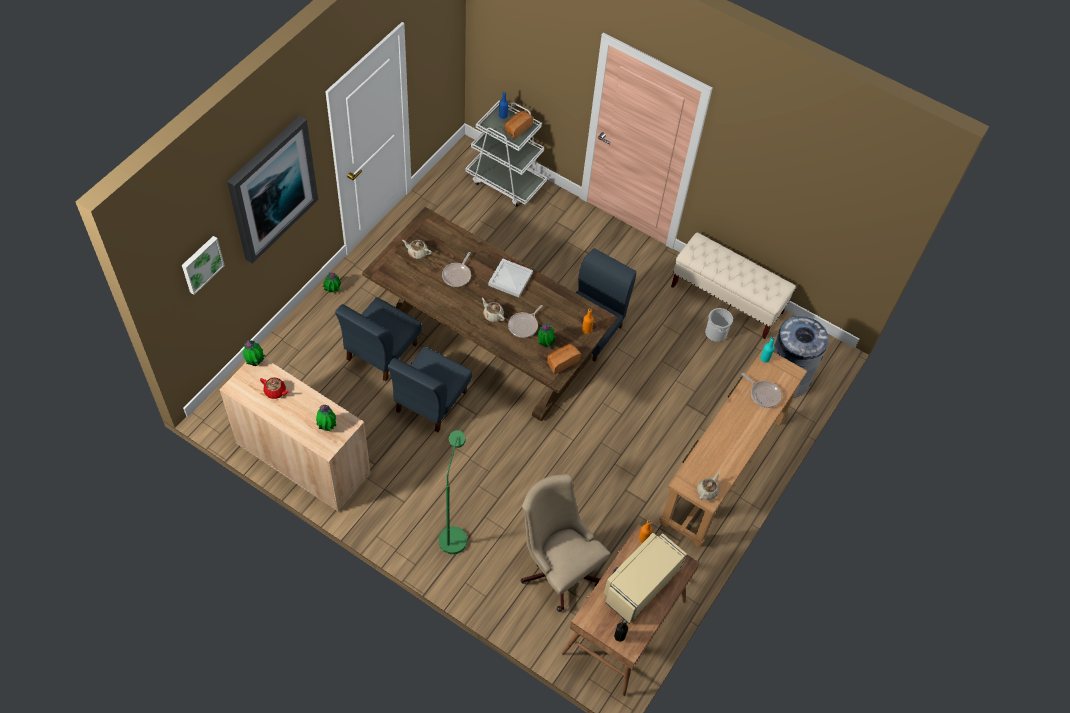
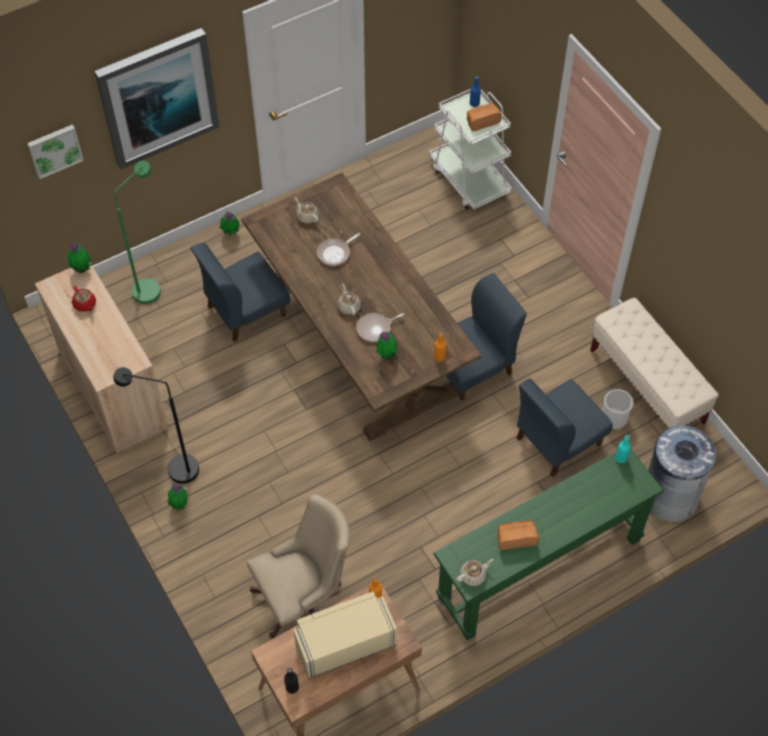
camera: 30 degrees right, 0 degrees up
(327, 427) = (114, 357): potted plant -> potted plant (180, 505)
(394, 506) = (174, 469): none -> black floor lamp
(430, 401) = (267, 378): blue chair -> blue chair (557, 441)
(453, 533) = (217, 520): green floor lamp -> green floor lamp (151, 286)
(509, 279) = (387, 276): white tray -> none
(557, 567) = (304, 598): beige office chair -> beige office chair turned 75 degrees clockwise
(562, 362) = (394, 380): bread -> bread (516, 538)
(722, 470) = (539, 568): brown console table -> green console table
(763, 394) = (597, 496): frying pan -> none

